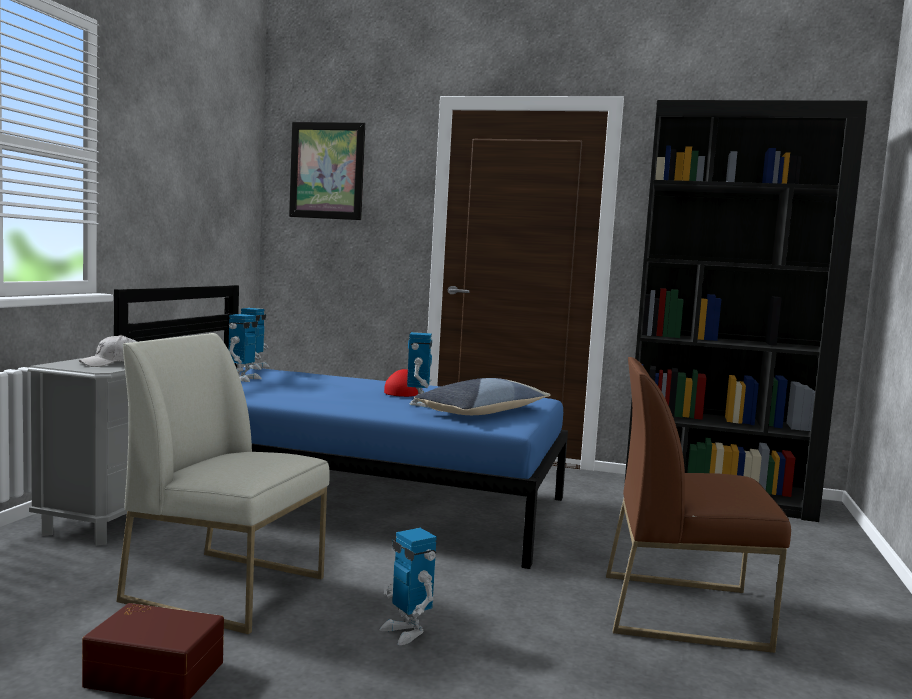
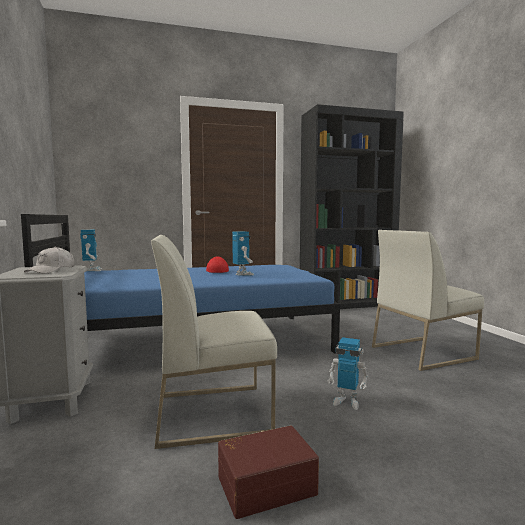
camera: 30 degrees left, 0 degrees up
(243, 379) = (105, 276): toy robot -> none
(327, 170) = (105, 139): picture -> none
(482, 412) = (280, 273): pillow -> none
(683, 610) = (422, 352): brown chair -> white chair

